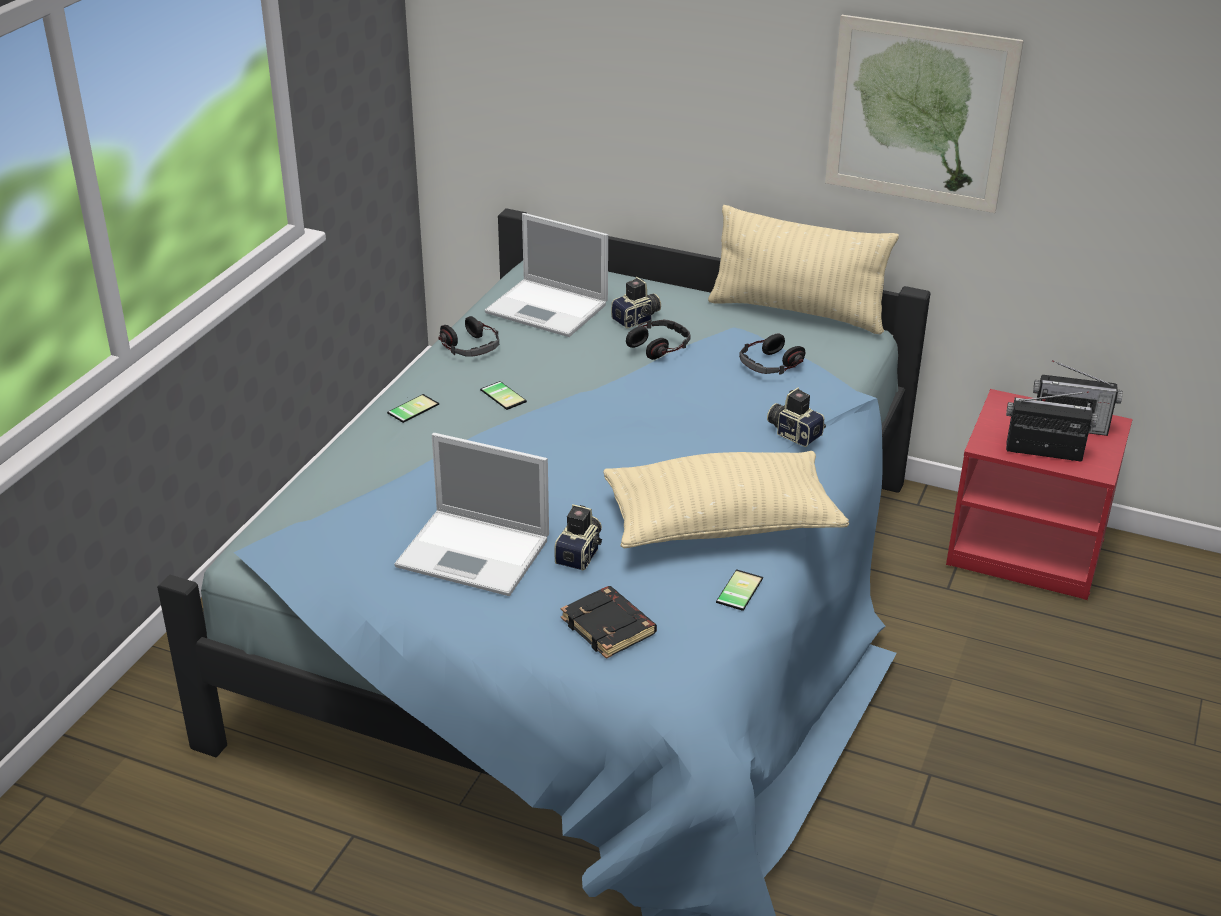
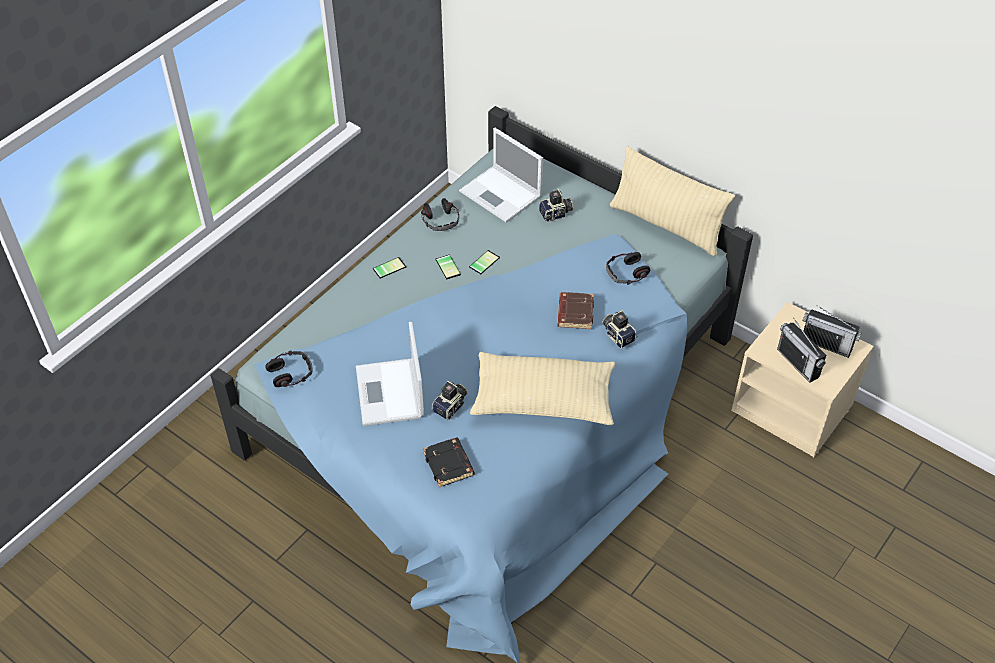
camera: 15 degrees right, 15 degrees up
(476, 553) = (390, 393): laptop -> laptop turned 45 degrees clockwise
(658, 346) = (559, 243): headphones -> headphones (290, 372)
(718, 417) = (574, 313): none -> brown book
(736, 589) = (533, 452): phone -> phone (483, 261)
(919, 114) = (754, 126): picture -> none
(1028, 548) = (793, 408): red nightstand -> beige nightstand
(1044, 452) = (798, 363): radio -> radio turned 150 degrees counterclockwise

